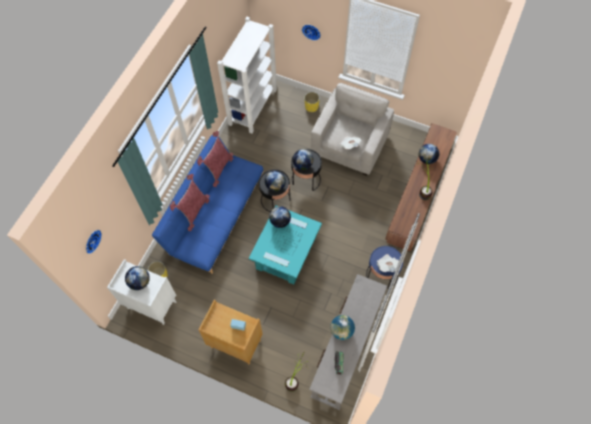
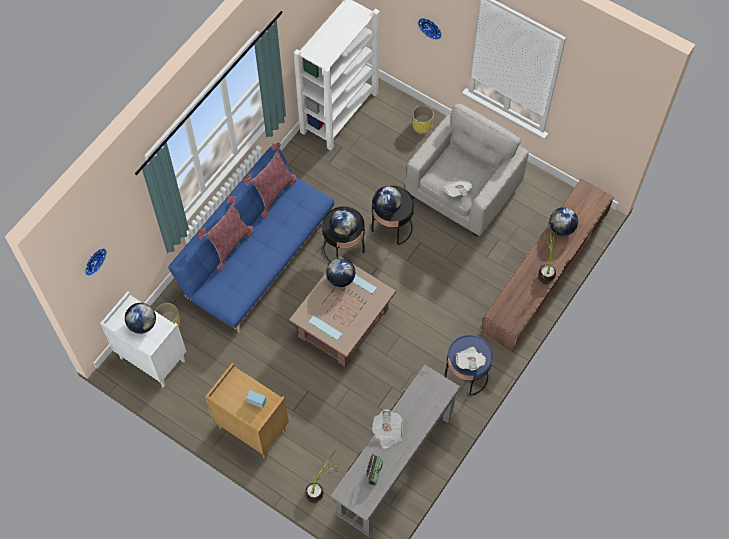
camera: 10 degrees right, 0 degrees up
(286, 252) = (343, 322): turquoise coffee table -> brown coffee table
(341, 331) = (387, 432): globe -> newspaper

